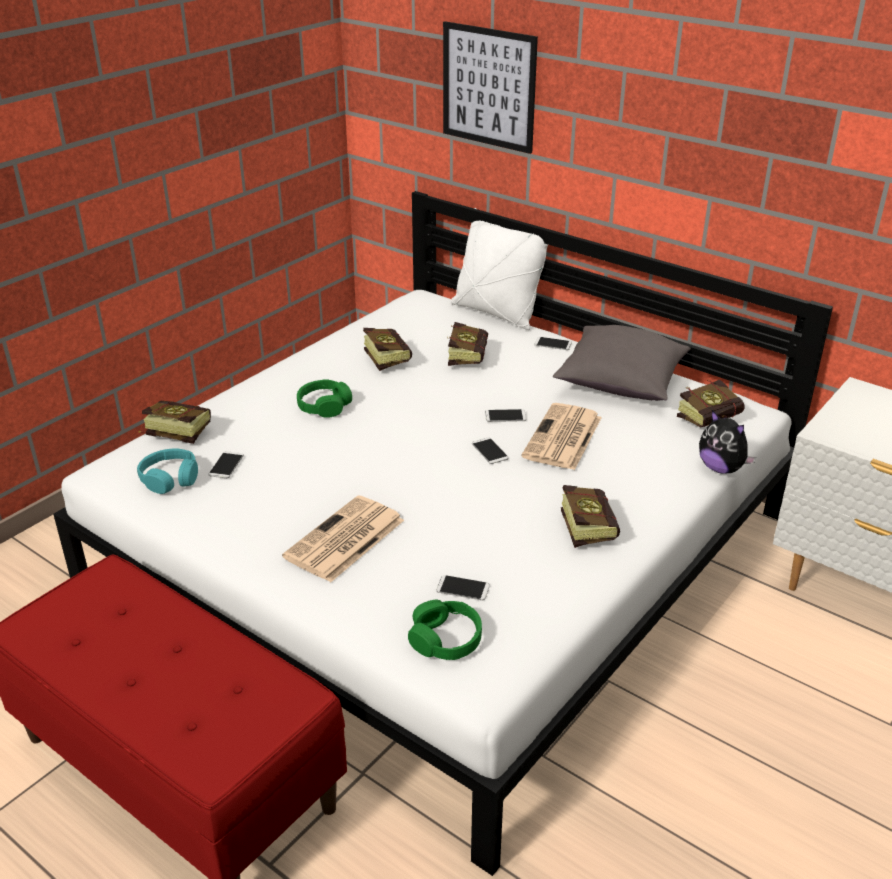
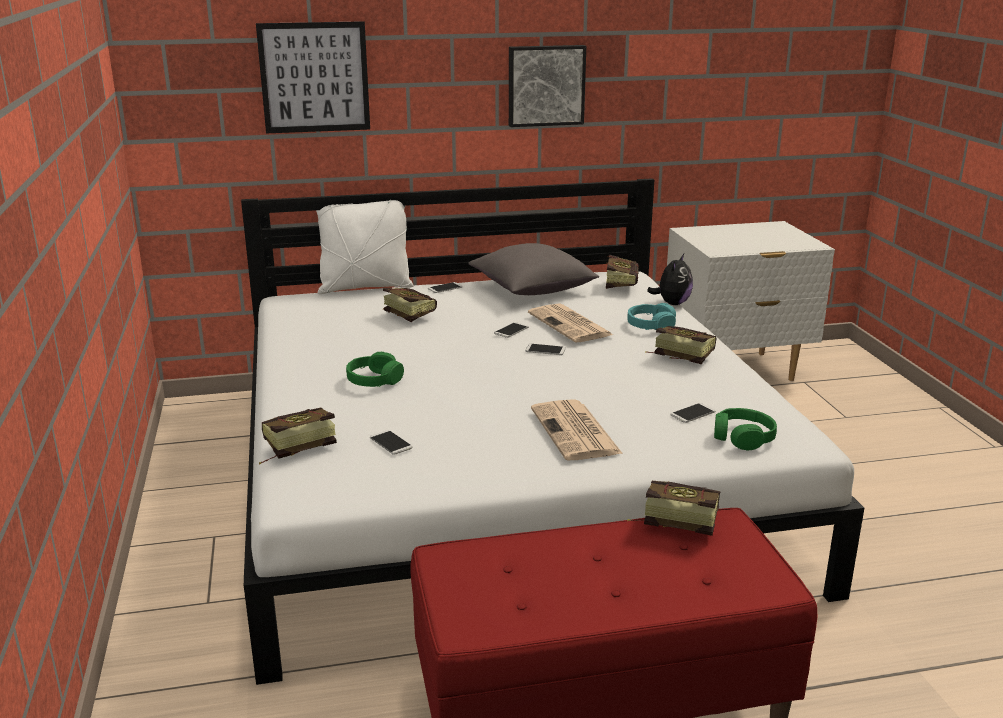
camera: 50 degrees left, 10 degrees down
(170, 478) = (366, 472): turquoise headphones -> turquoise headphones (651, 325)
(385, 358) = (350, 338): book -> book (671, 521)
(720, 151) = (545, 85): none -> picture
(721, 468) = (672, 303): plush toy -> plush toy turned 60 degrees counterclockwise

